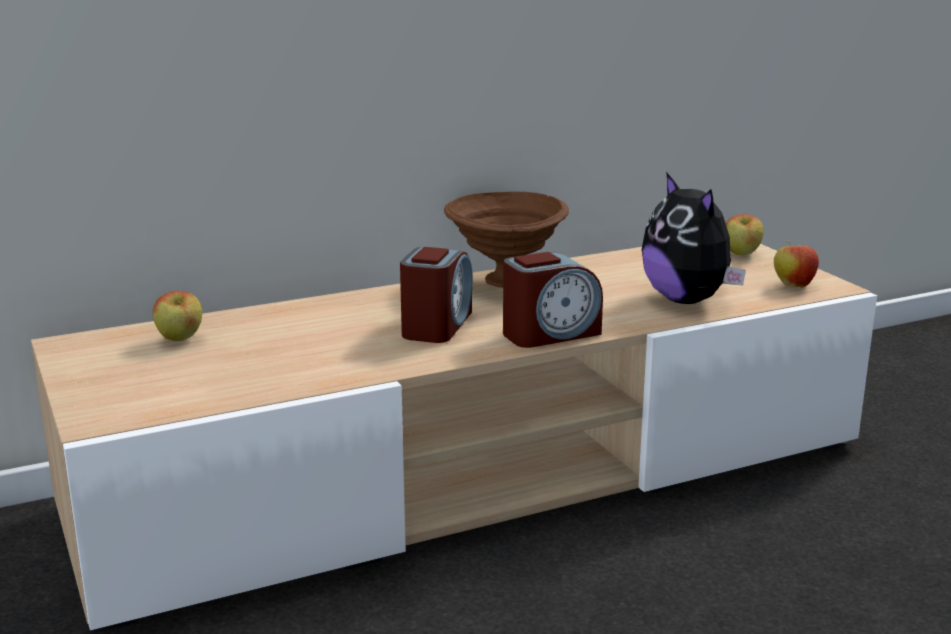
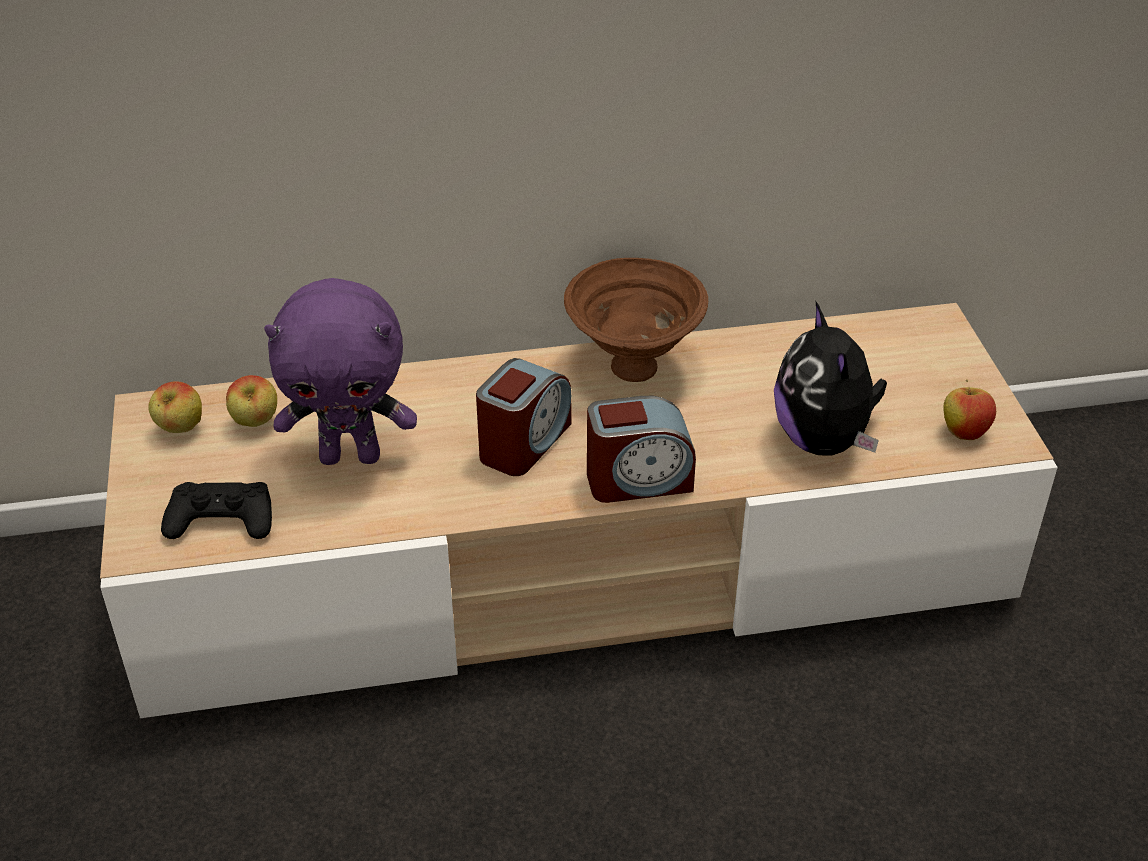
camera: 15 degrees right, 20 degrees up
(173, 394) = (221, 519): none -> black game controller
(282, 348) = (351, 456): none -> purple plush toy
(741, 255) = (936, 355): apple -> apple (180, 429)

